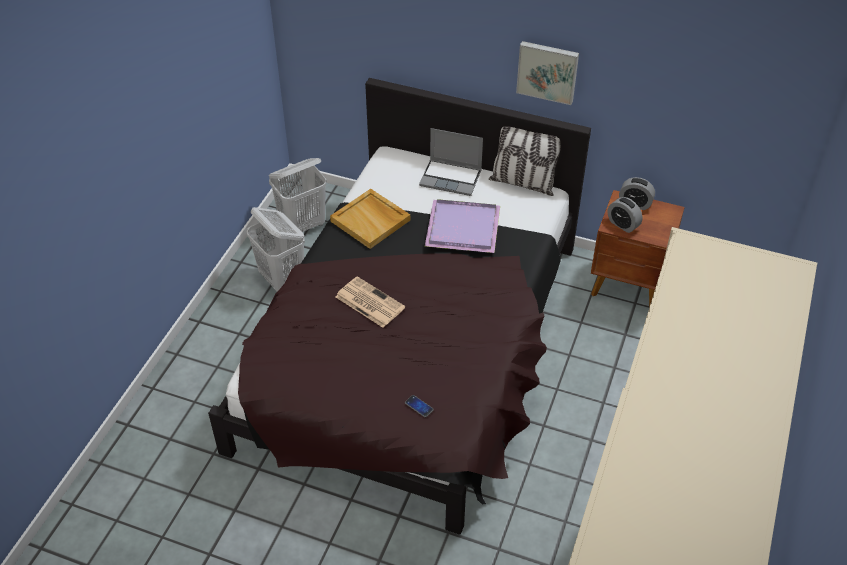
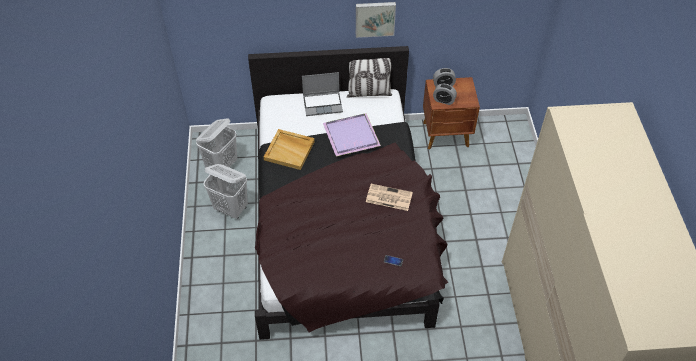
camera: 25 degrees left, 5 degrees up
(369, 302) = (323, 206): newspaper -> newspaper (388, 197)

